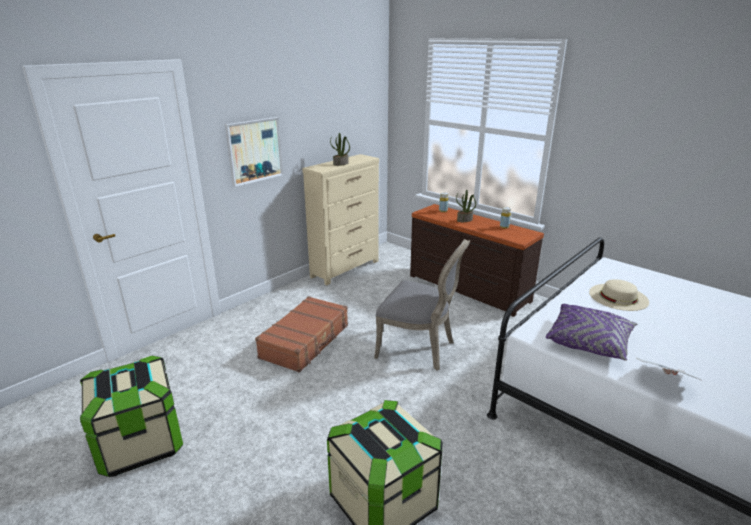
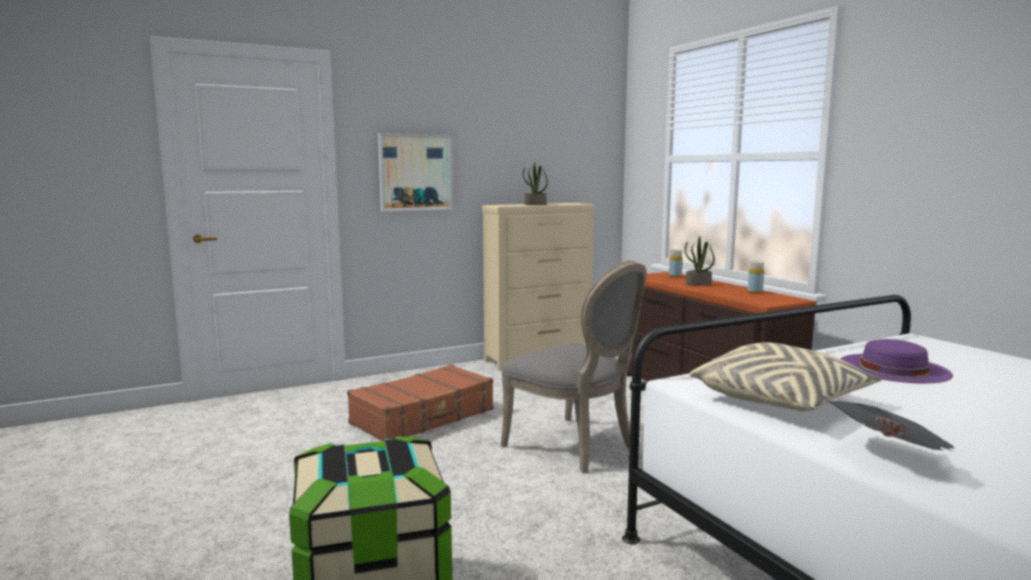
camera: 20 degrees right, 15 degrees down
(140, 443) = (142, 475): storage box -> none
(589, 342) = (781, 401): purple pillow -> beige pillow
(618, 297) = (893, 368): beige hat -> purple hat

